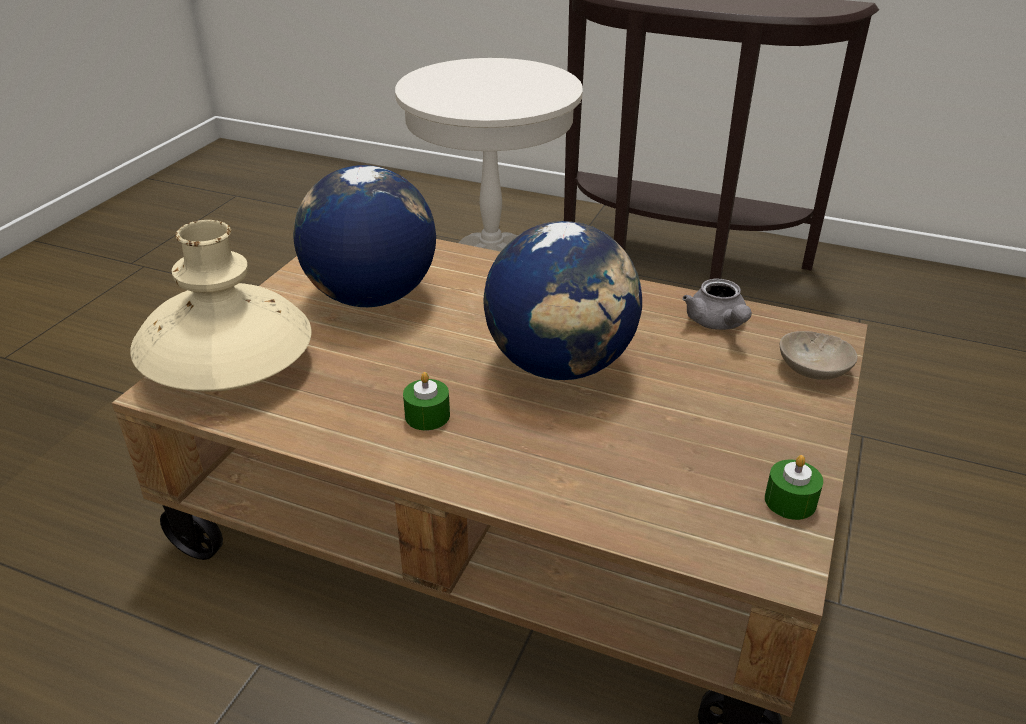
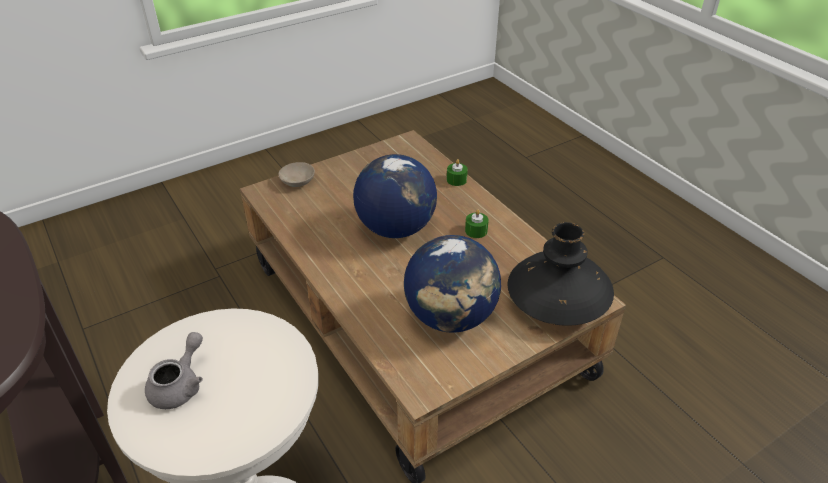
camera: 145 degrees left, 5 degrees up
(229, 365) = (557, 301): beige vase -> black vase
(718, 324) = (299, 216): grey teapot -> grey teapot (180, 385)
(790, 501) = (380, 151): green candle -> green candle (456, 180)

